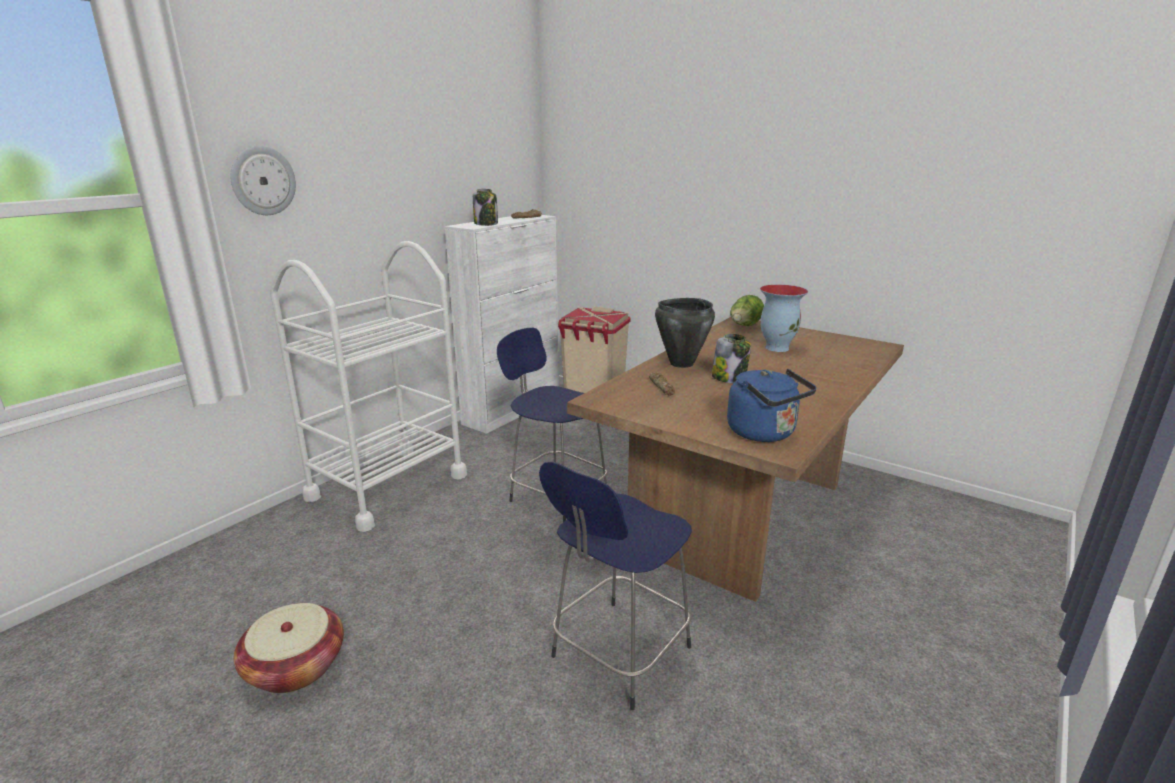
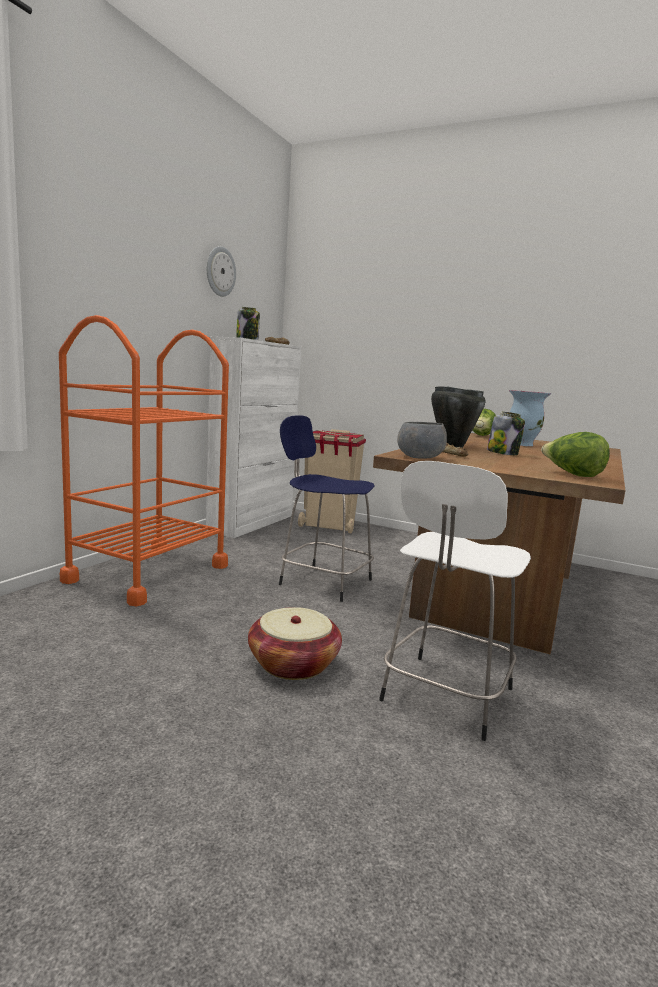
camera: 10 degrees left, 10 degrees down
(263, 181) = (63, 247): wall clock -> wall clock (220, 271)
(295, 667) = (97, 719): basket -> basket (293, 664)
(387, 487) = (148, 573): white cart -> orange cart
(615, 402) = (419, 457): none -> grey bowl
(618, 655) = (445, 697): blue stool -> white stool
(764, 433) = (572, 475): blue kettle -> lettuce

